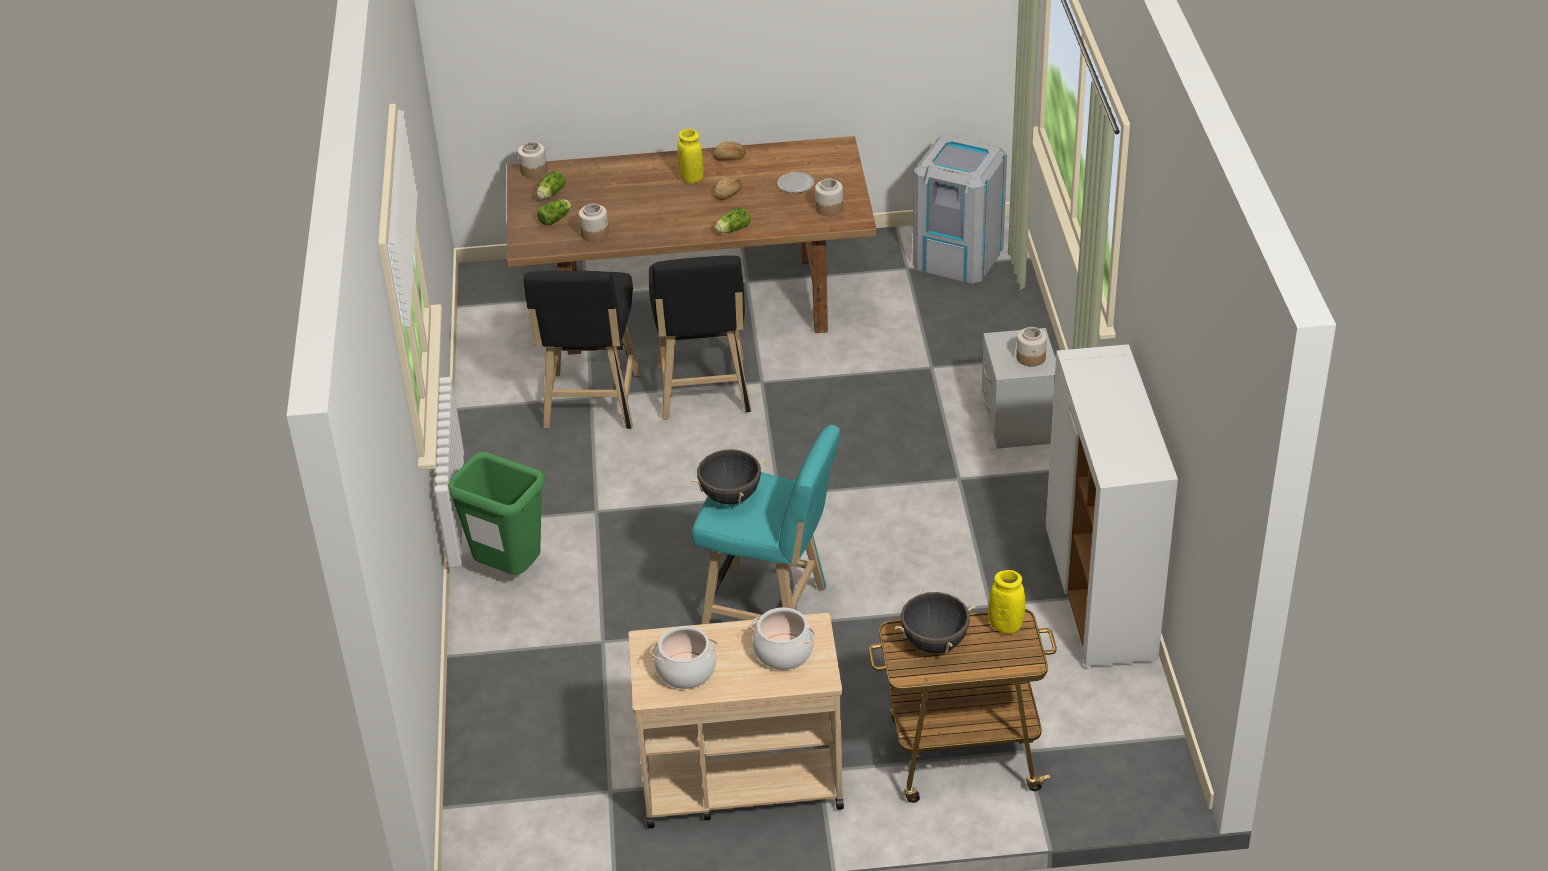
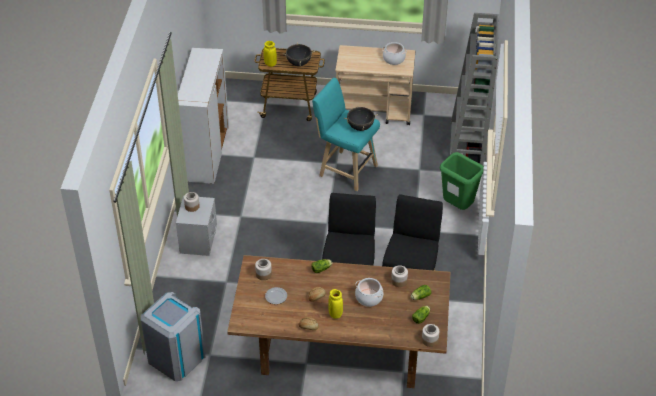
camera: 170 degrees left, 5 degrees up
(492, 722) = (467, 145): none -> grey bookcase
(783, 652) = (356, 59): cooking pot -> cooking pot (369, 297)

